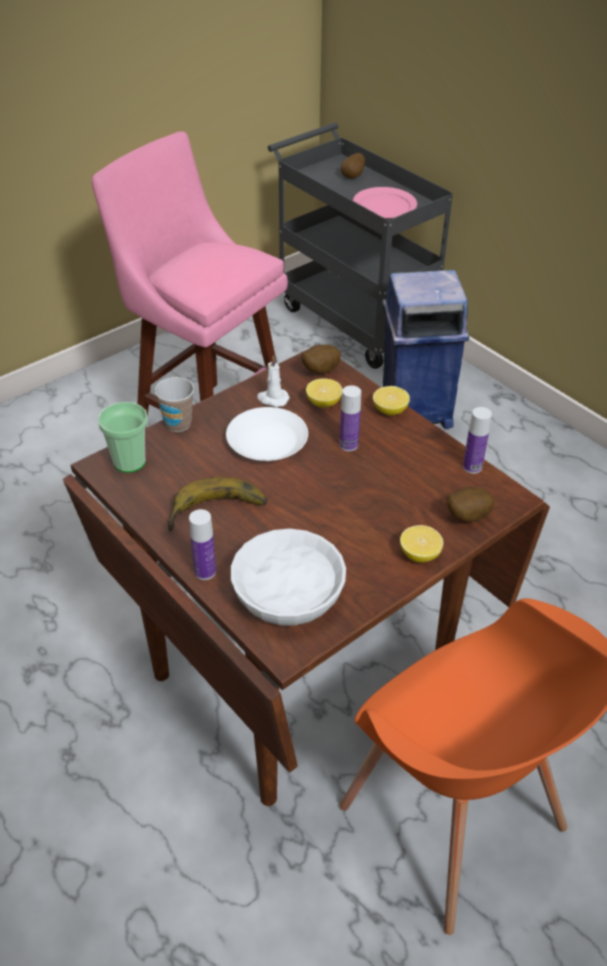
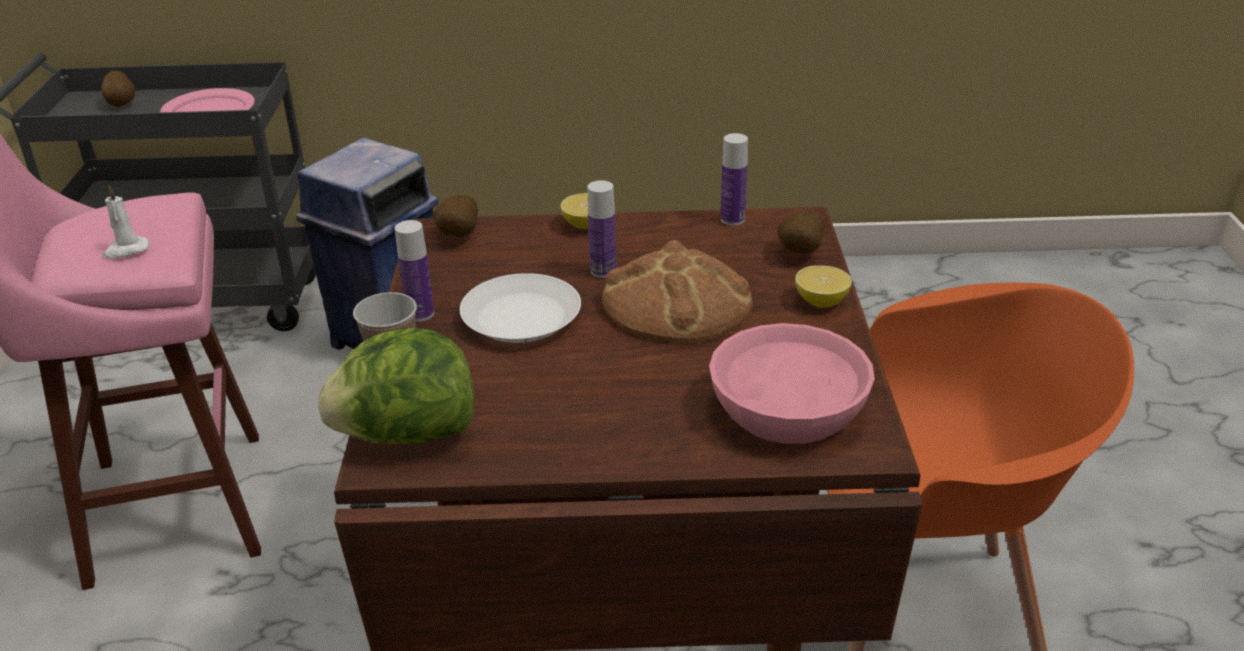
camera: 50 degrees left, 10 degrees down
(129, 462) = (407, 435): cup -> lettuce
(205, 571) = (684, 455): bottle -> bottle (420, 314)
(218, 514) = (597, 405): banana -> none
(272, 399) = (455, 285): white candle -> white candle (126, 250)
(286, 594) = (786, 410): white bowl -> pink bowl
(323, 403) = (513, 257): lemon -> none
(349, 492) = (678, 302): none -> bread

